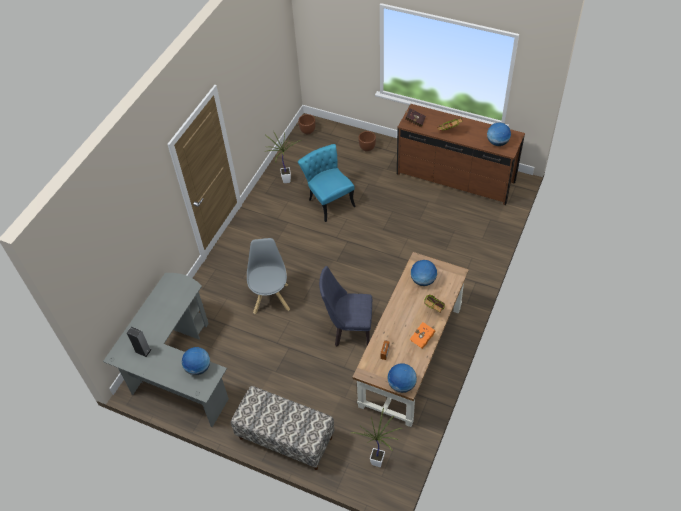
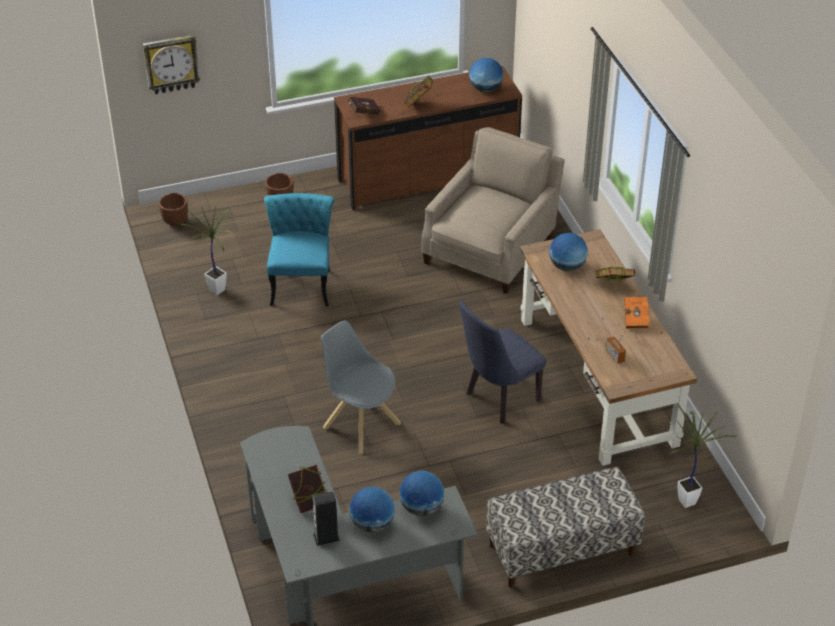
camera: 45 degrees left, 10 degrees down
(157, 326) = (309, 502): none -> book
(322, 42) = (171, 63): none -> wall clock
(328, 200) = (301, 282): turquoise chair -> turquoise chair turned 75 degrees clockwise
(401, 385) = (669, 373): globe -> globe (372, 524)
(442, 240) = (491, 248): none -> beige armchair

